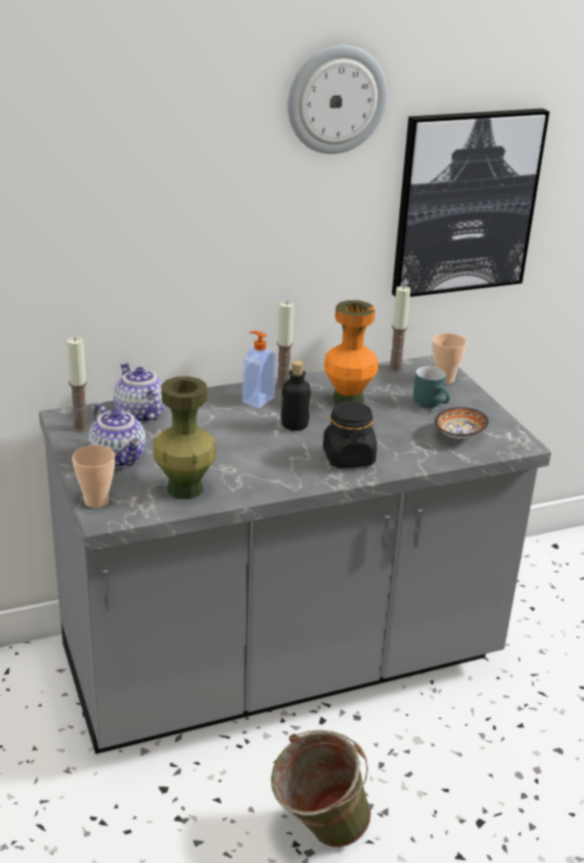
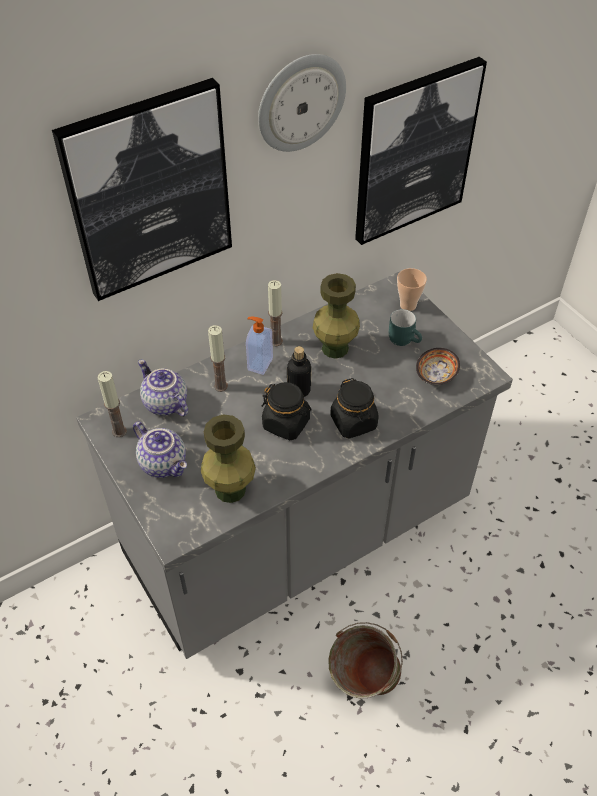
camera: 10 degrees left, 20 degrees up
(96, 501) = (161, 521): cup -> none
(161, 151) = (149, 191): none -> picture
(270, 448) = (286, 423): none -> black jar
(348, 399) = (335, 348): orange vase -> green vase
(395, 367) = (364, 298): candle -> candle (220, 386)

